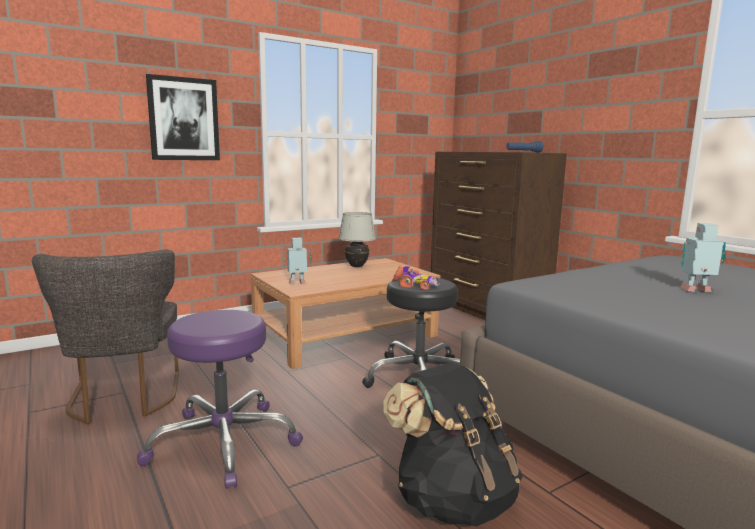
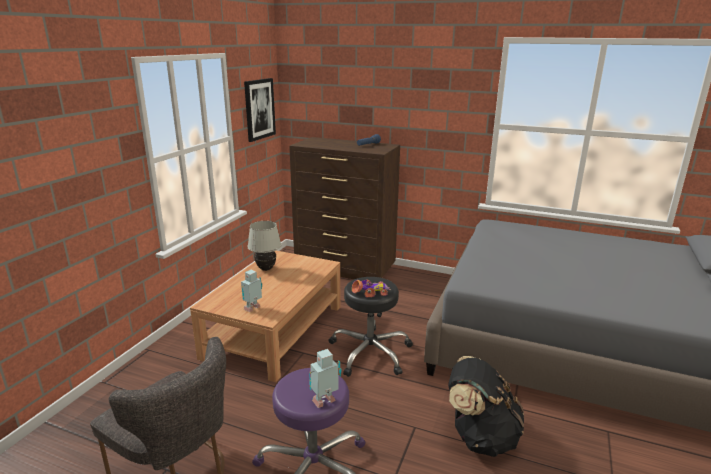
camera: 35 degrees left, 10 degrees up
(184, 119) = (80, 169): picture -> picture (259, 109)
(697, 291) = (544, 262): toy robot -> toy robot (325, 402)

